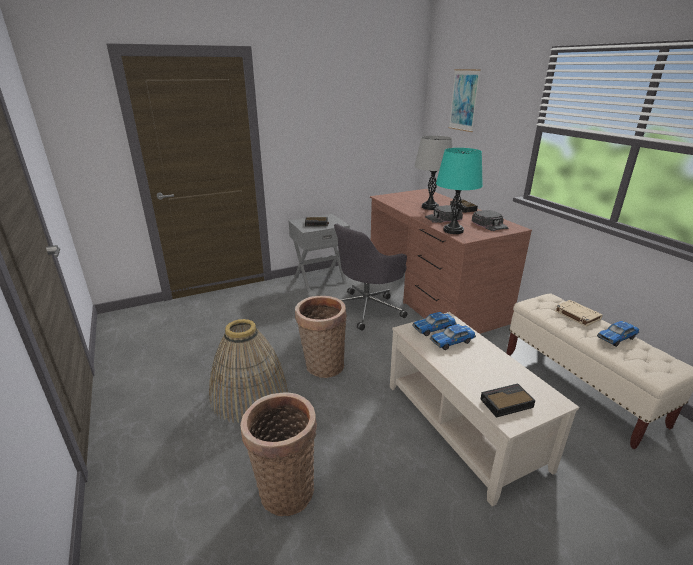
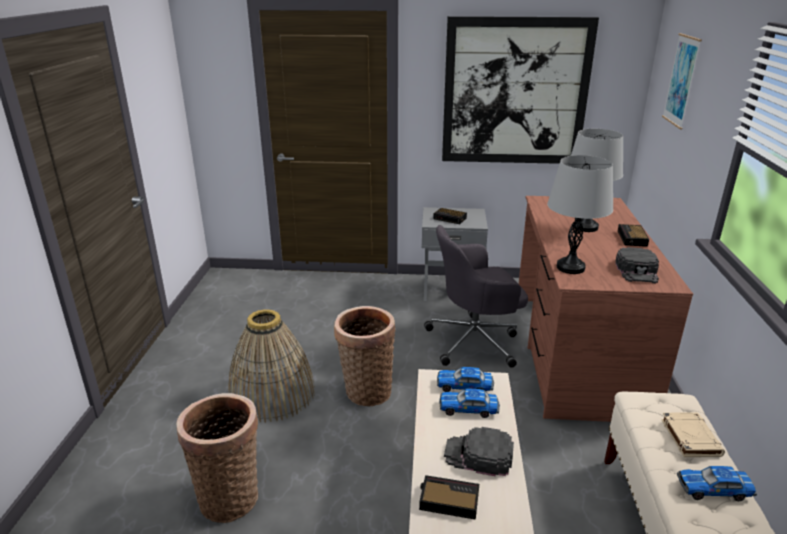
camera: 30 degrees right, 0 degrees up
(344, 121) = (515, 92): none -> picture
(443, 218) = (582, 247): black cap -> black cap (478, 456)
(453, 230) = (570, 267): turquoise table lamp -> grey table lamp

